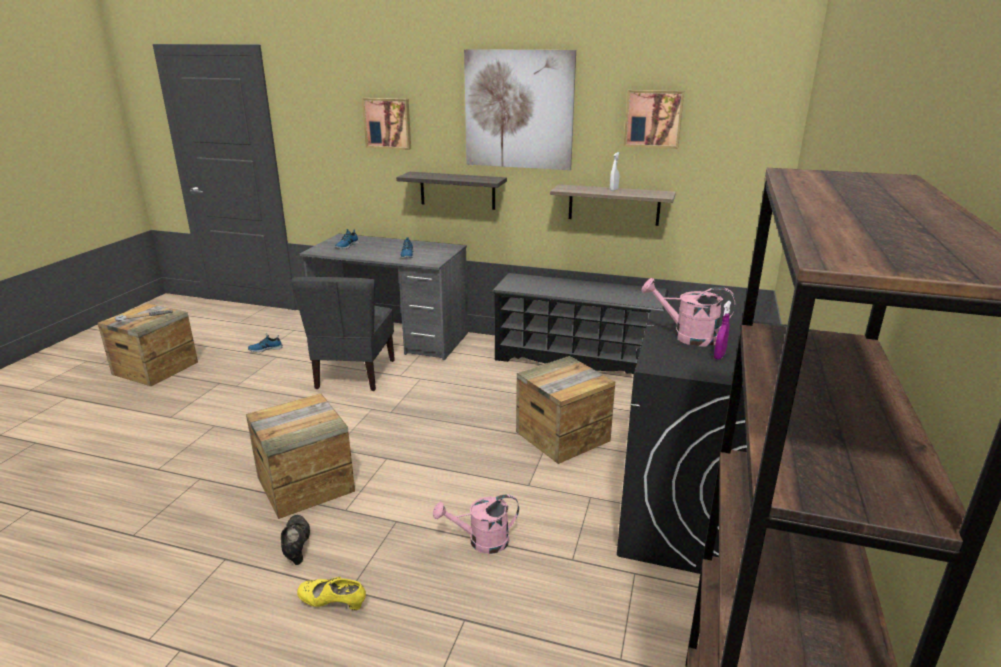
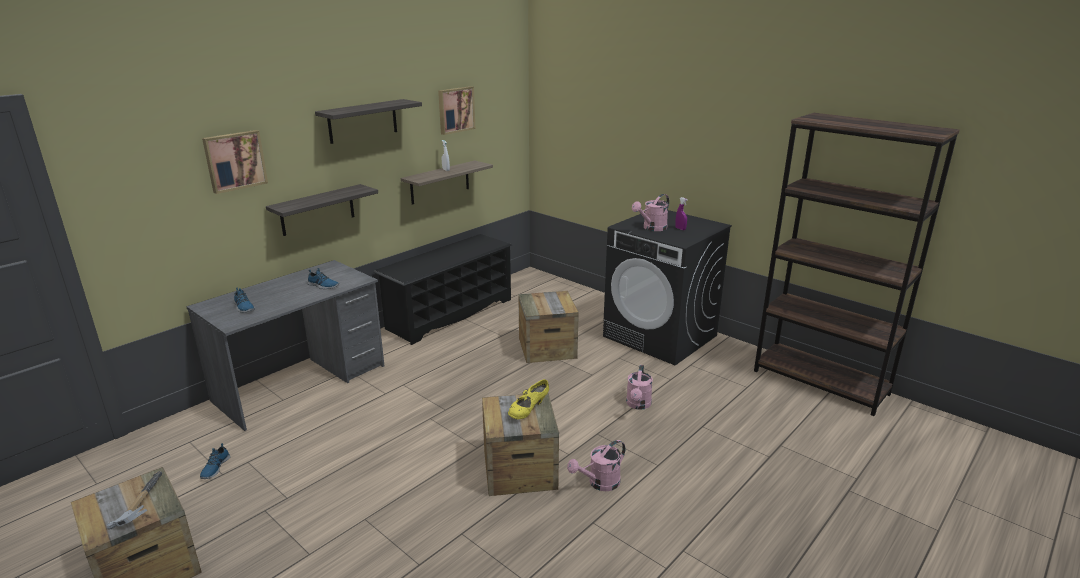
camera: 65 degrees left, 0 degrees up
(296, 547) = (599, 483): black shoe -> pink watering can
(333, 604) = (668, 474): yellow shoe -> yellow shoe (528, 411)
(354, 374) = (353, 417): grey chair -> none
(518, 110) = (363, 121): picture -> shelf

